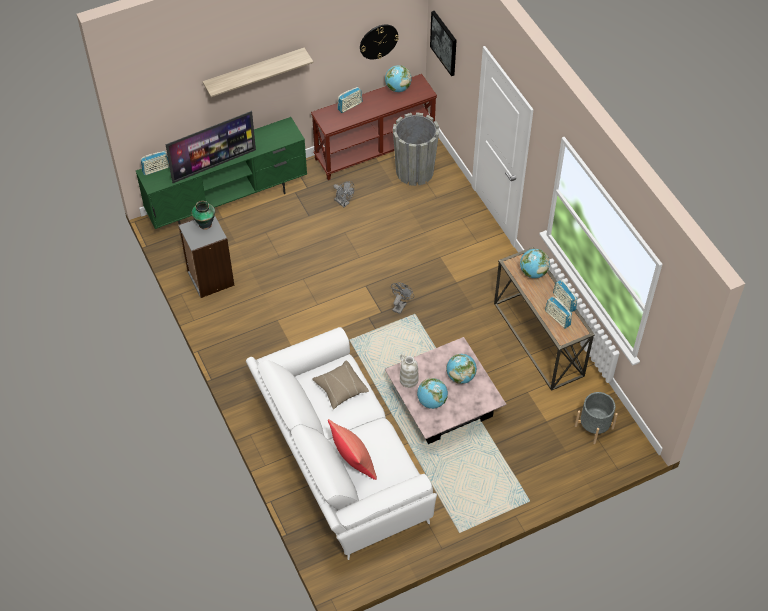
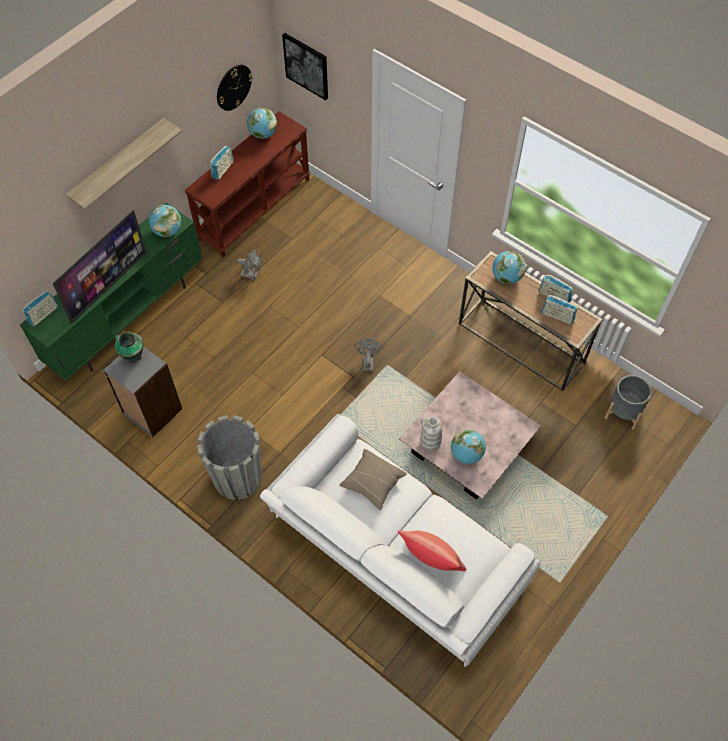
camera: 25 degrees left, 5 degrees up
(414, 171) = (306, 216): grey planter -> grey planter (237, 477)
(460, 377) = (480, 415): globe -> globe (167, 231)

